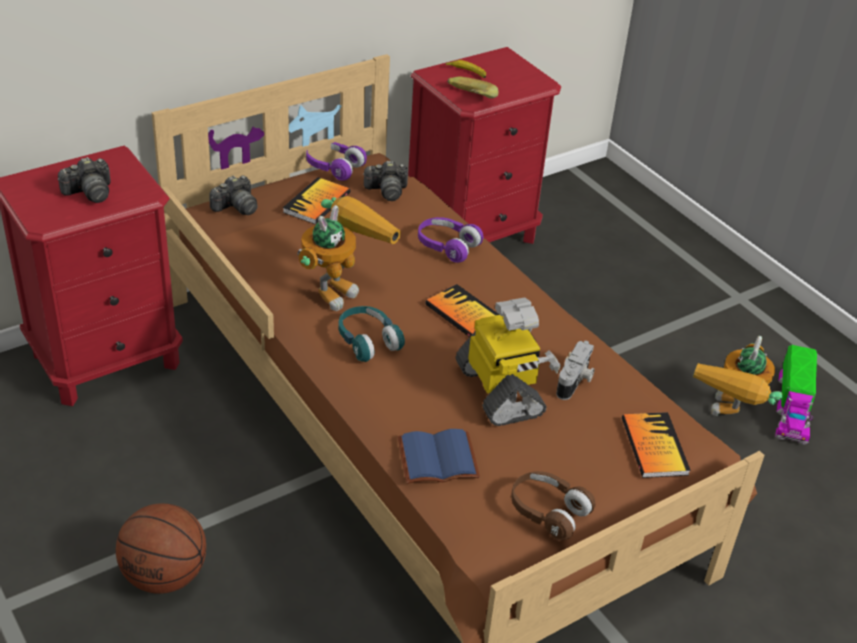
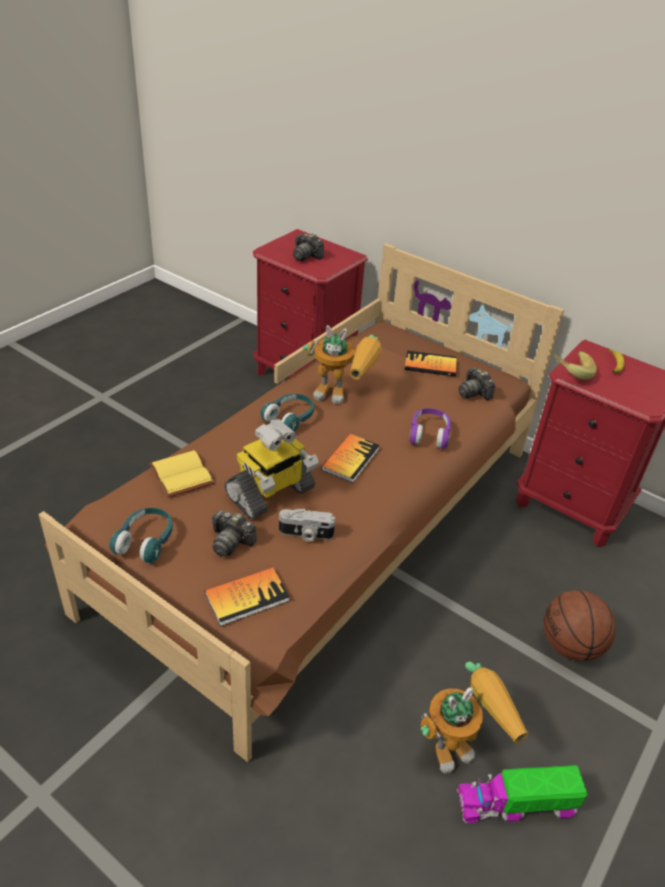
camera: 70 degrees right, 0 degrees up
(165, 576) = (141, 445): basketball -> basketball (570, 646)
(236, 207) = (397, 336): camera -> camera (231, 541)
(334, 167) = (482, 364): purple headphones -> none
(436, 461) = (179, 474): blue book -> yellow book
(547, 512) = (146, 541): brown headphones -> turquoise headphones
(730, 419) = (461, 742): toy robot -> toy robot turned 150 degrees clockwise

